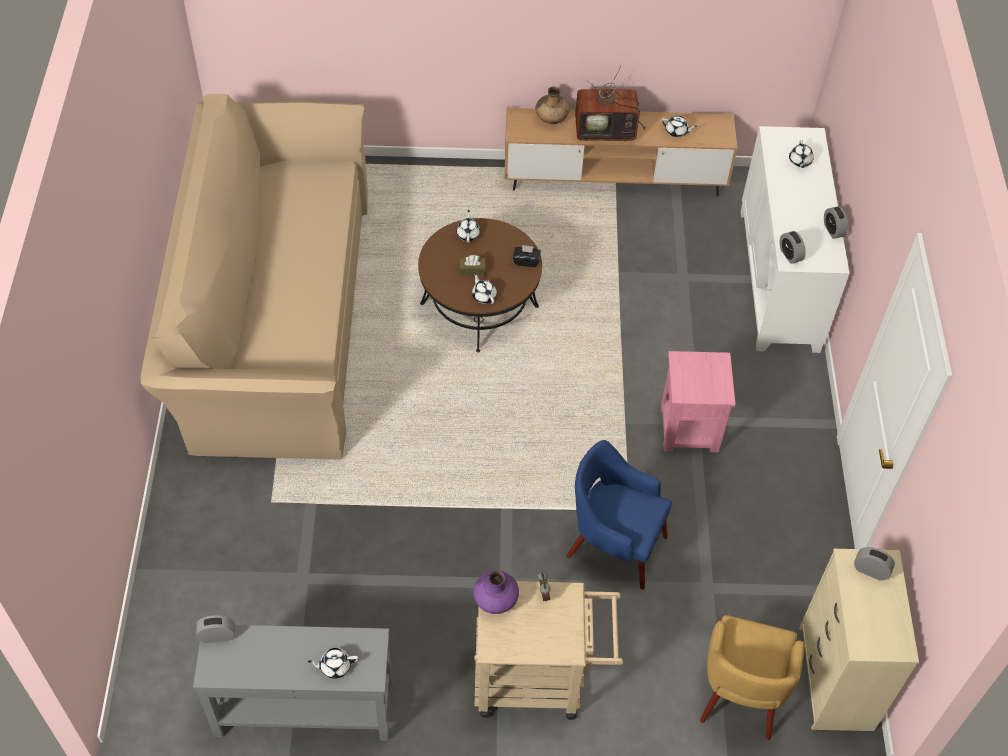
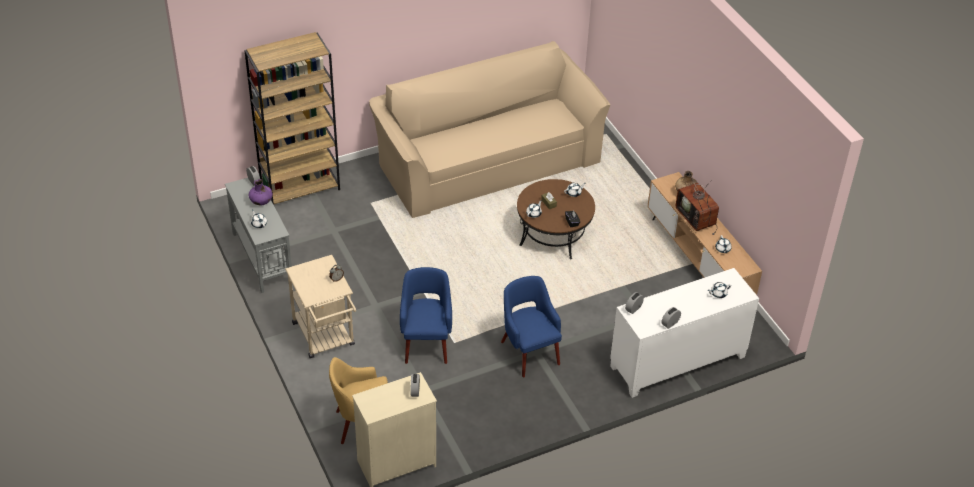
camera: 65 degrees right, 10 degrees down
(169, 588) = (300, 188): none -> brown bookcase
(495, 600) = (323, 263): purple vase -> purple vase (261, 202)
(689, 427) = (529, 351): pink side table -> blue armchair

